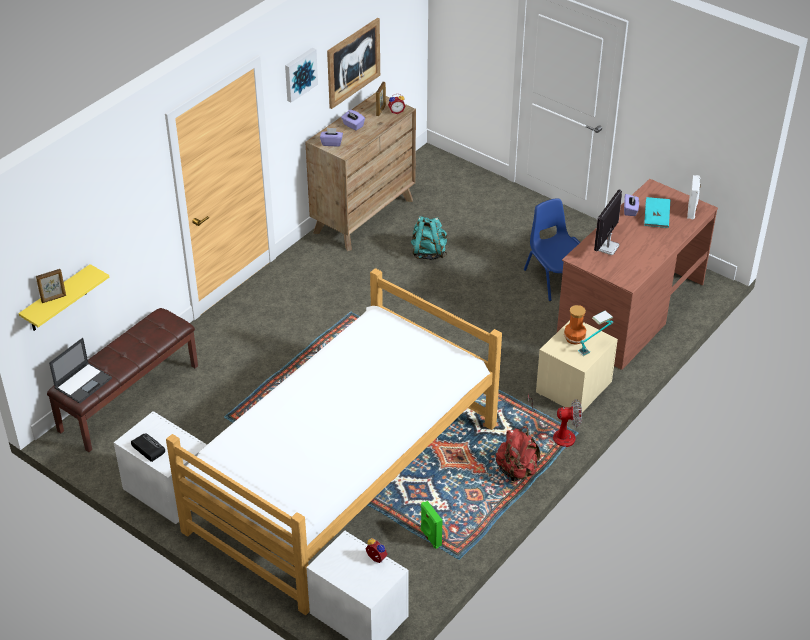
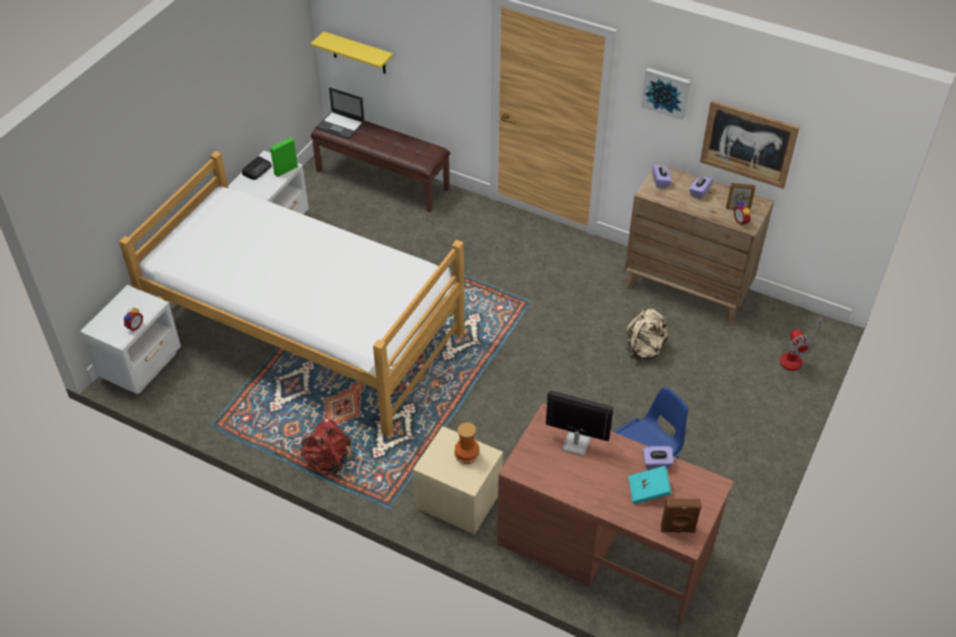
camera: 80 degrees right, 5 degrees up
(54, 298) = (343, 44): picture frame -> none
(428, 252) = (645, 349): turquoise backpack -> beige backpack
(430, 538) = (235, 402): green speaker -> green speaker (285, 170)
(558, 433) = (385, 490): fan -> fan (795, 357)
(594, 346) = (456, 475): table lamp -> none
(691, 211) = (677, 529): white speaker -> brown speaker

